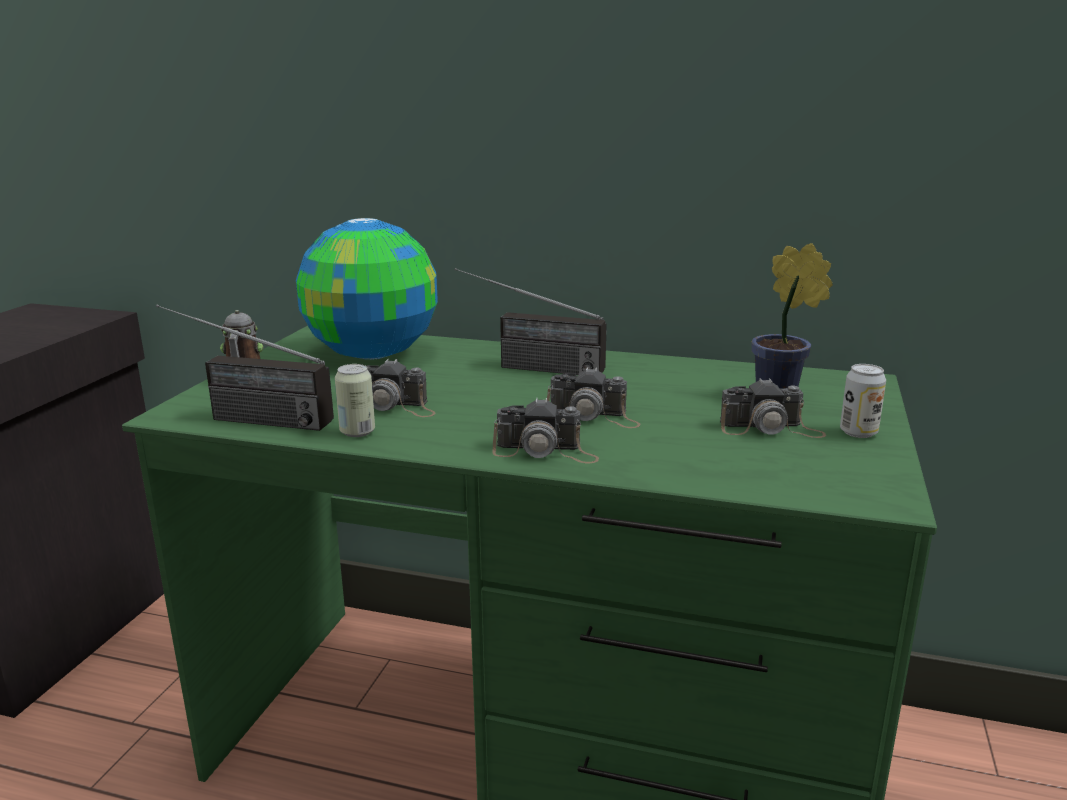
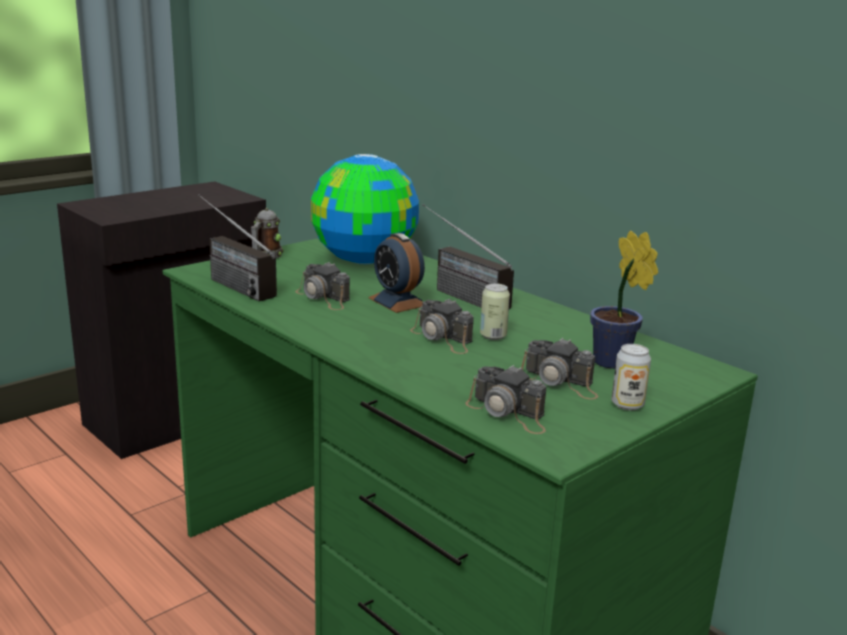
camera: 30 degrees right, 0 degrees up
(357, 432) = (278, 308): can -> can (493, 336)
(482, 390) = (398, 301): none -> alarm clock
(545, 451) = (372, 351): camera -> camera (508, 413)

